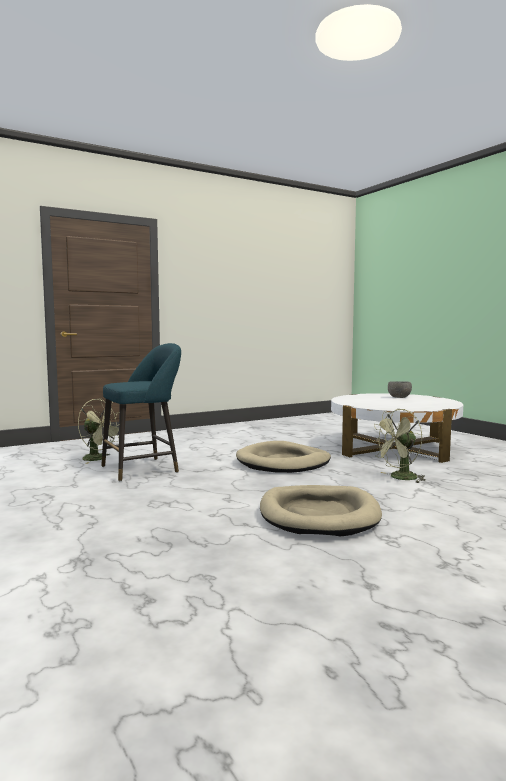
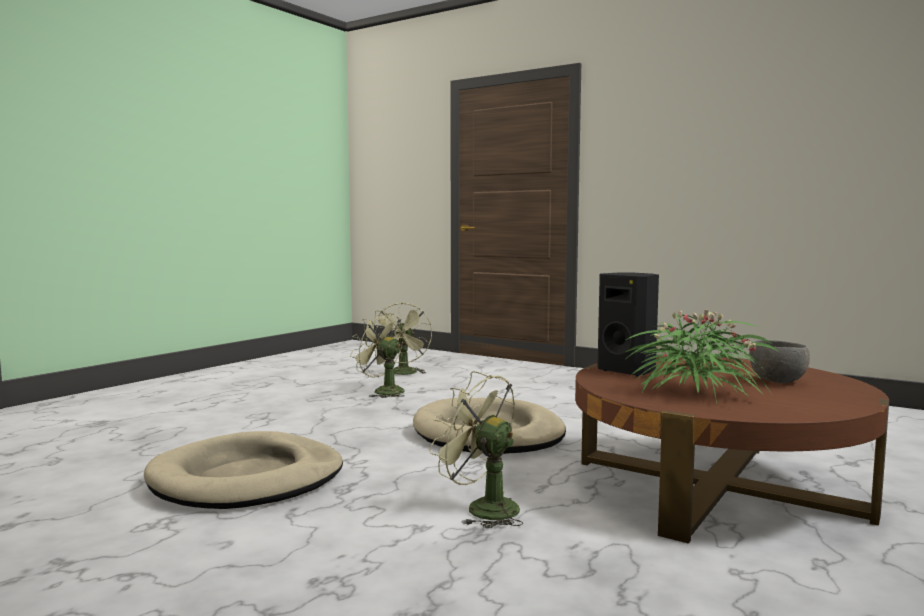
camera: 65 degrees right, 0 degrees up
(144, 469) = (382, 391): turquoise stool -> green fan
(365, 404) = (628, 371): none -> black speaker
(393, 448) = (716, 487): white coffee table -> brown coffee table
(411, 404) = (695, 391): none -> potted plant

